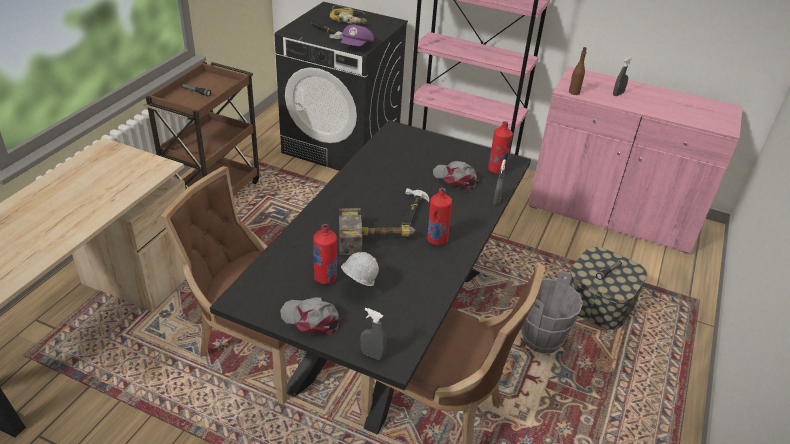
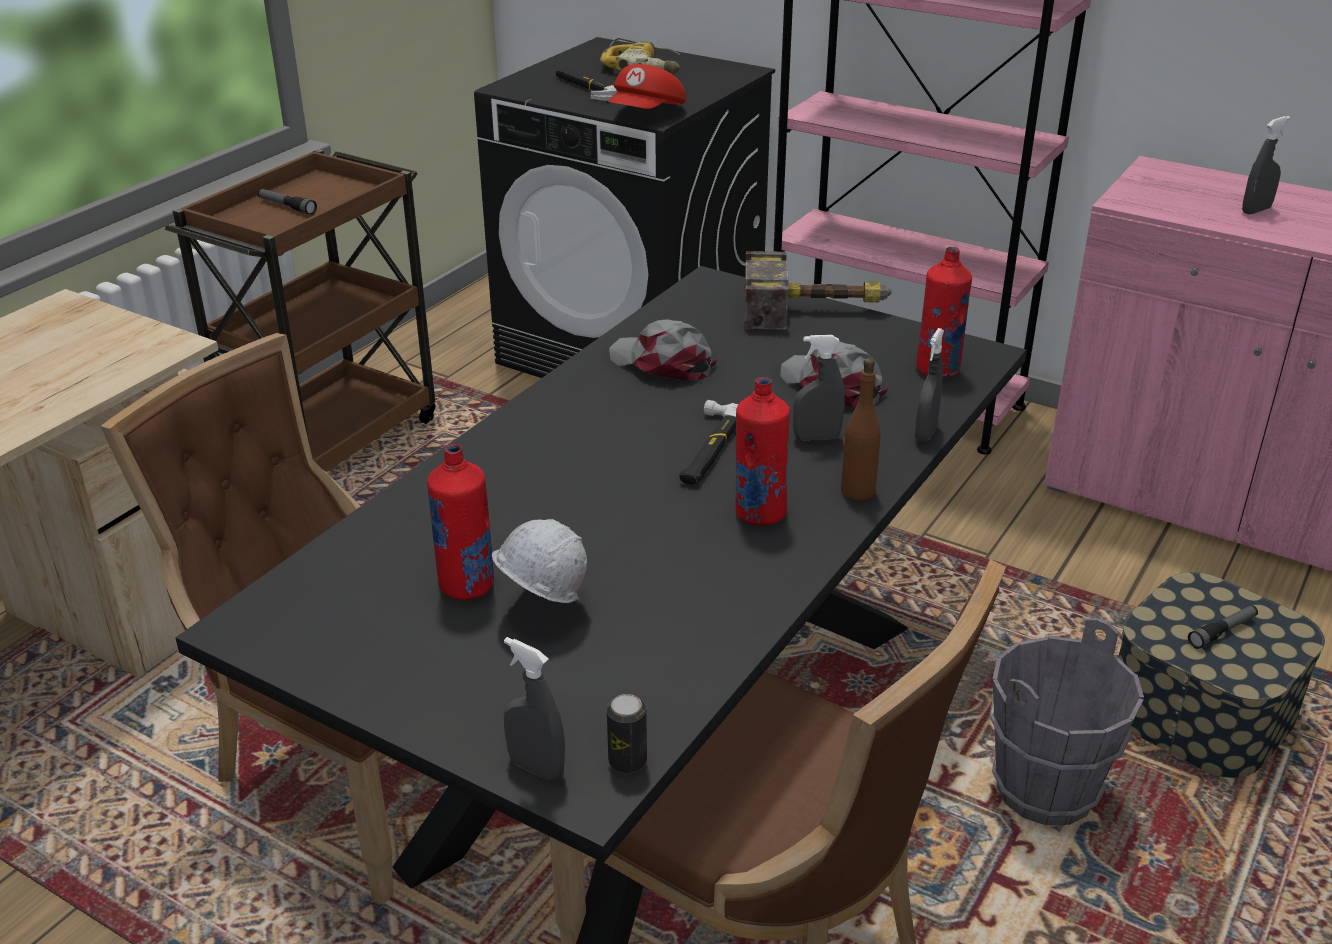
camera: 10 degrees right, 5 degrees down
(311, 319) = (406, 676): grey cap -> grey cap (663, 363)
(357, 46) = (647, 114): purple cap -> red cap
(377, 239) = (613, 507): hammer -> hammer (816, 310)
(407, 350) = (627, 761): none -> can
(453, 203) = (816, 437): none -> grey spray bottle
(574, 92) = (1145, 206): brown bottle -> brown bottle (857, 491)

